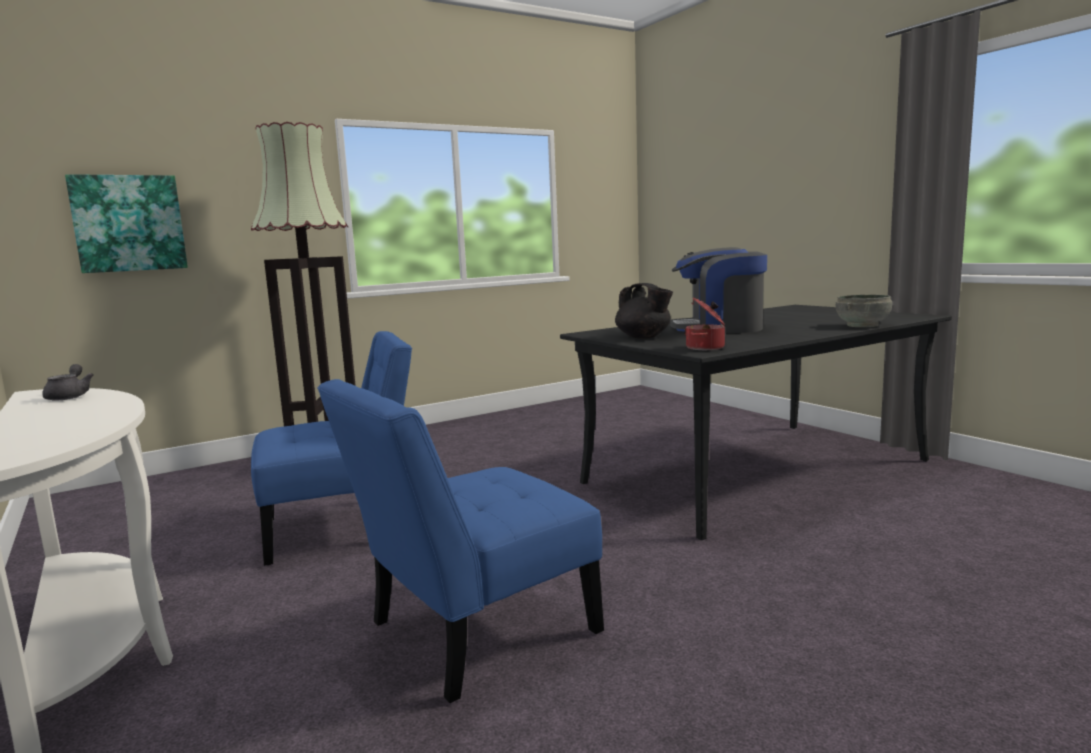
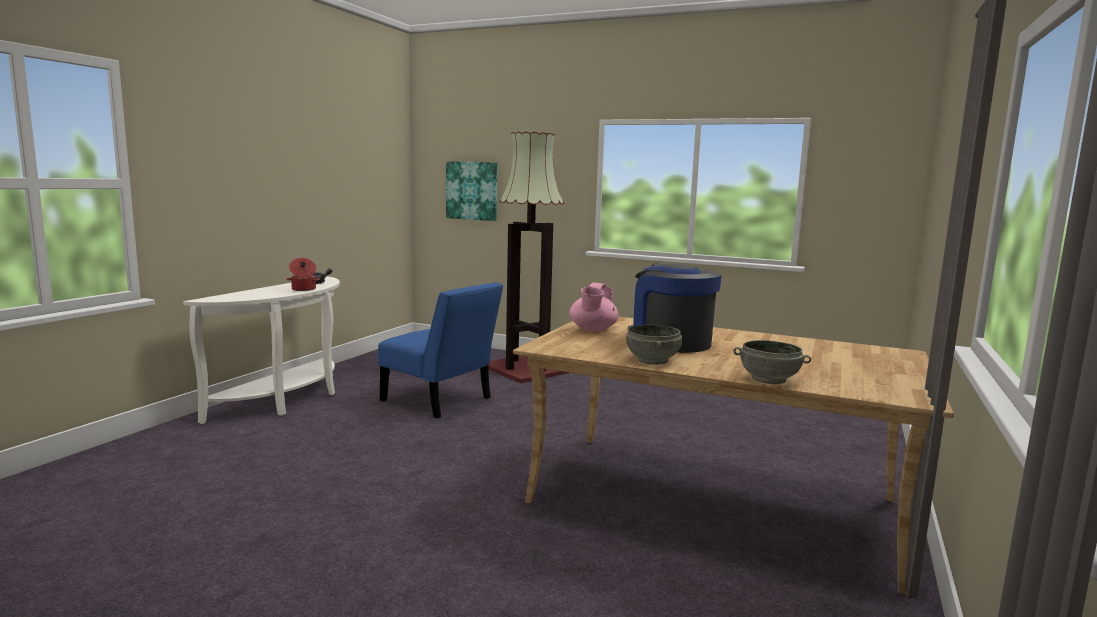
camera: 55 degrees right, 0 degrees up
(472, 632) = (342, 464): blue chair -> none
(644, 337) = (593, 330): black teapot -> pink teapot
(706, 348) = (557, 346): cooking pot -> cooking pot (303, 289)
(757, 472) = (712, 501): black dining table -> beige dining table
(784, 336) = (653, 360): none -> grey bowl

